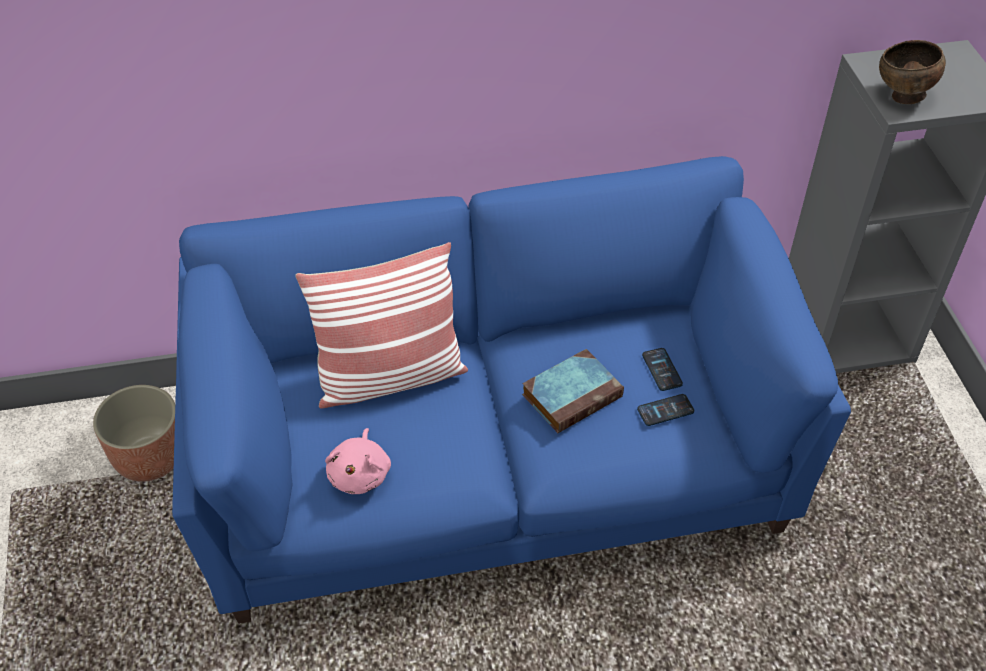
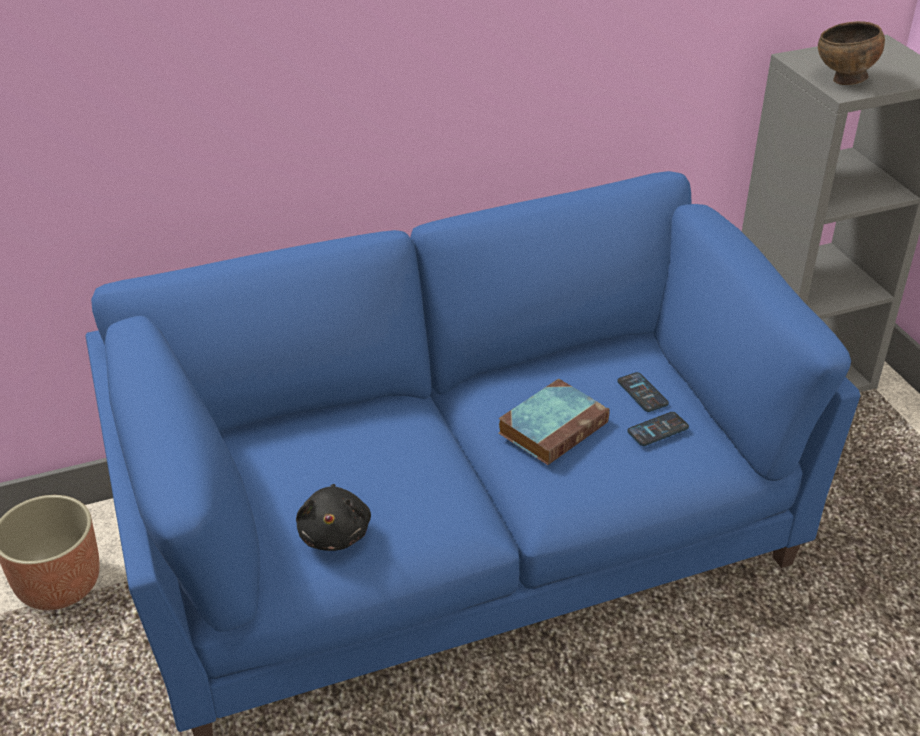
camera: 10 degrees left, 10 degrees down
(360, 474) = (335, 533): pink plush toy -> black plush toy
(390, 377) = (346, 434): pillow -> none

